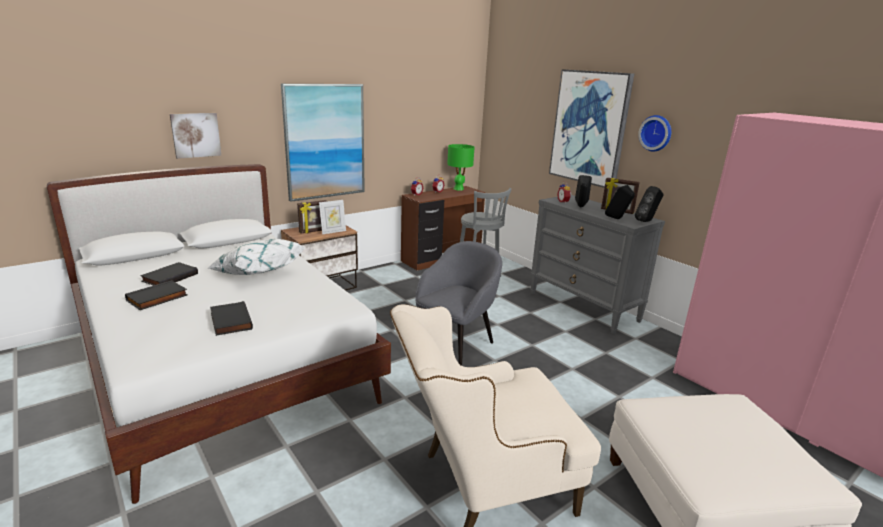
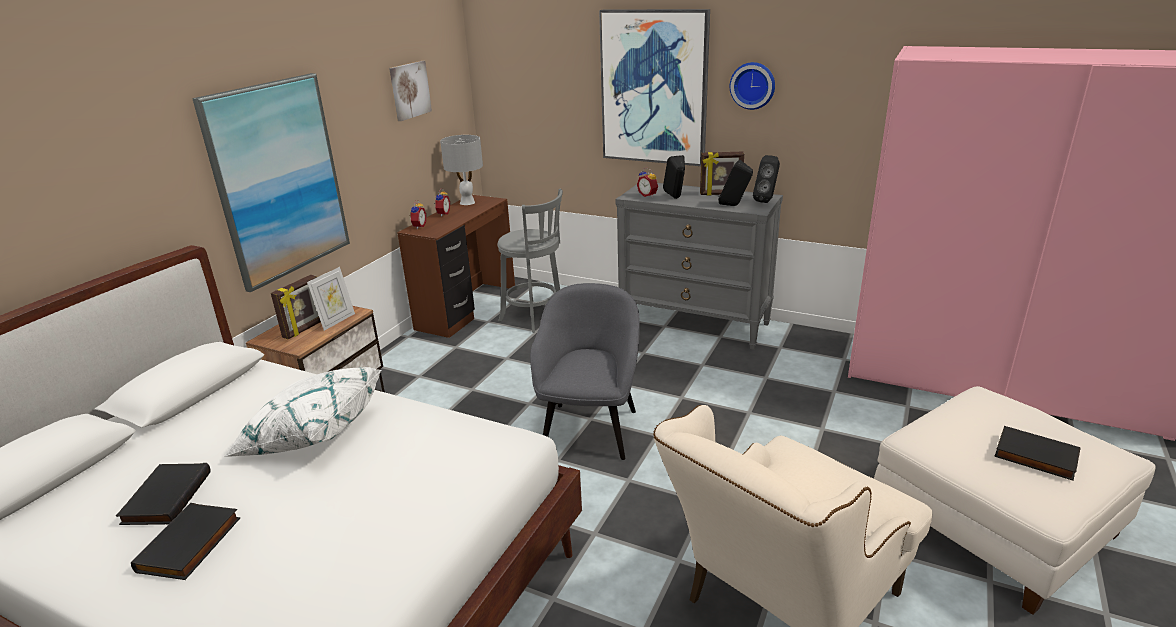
camera: 25 degrees left, 5 degrees up
(195, 135) = (70, 224): picture -> picture (409, 90)
(229, 321) = (366, 536): black book -> black book (1035, 457)
(459, 189) = (467, 202): green table lamp -> grey table lamp

